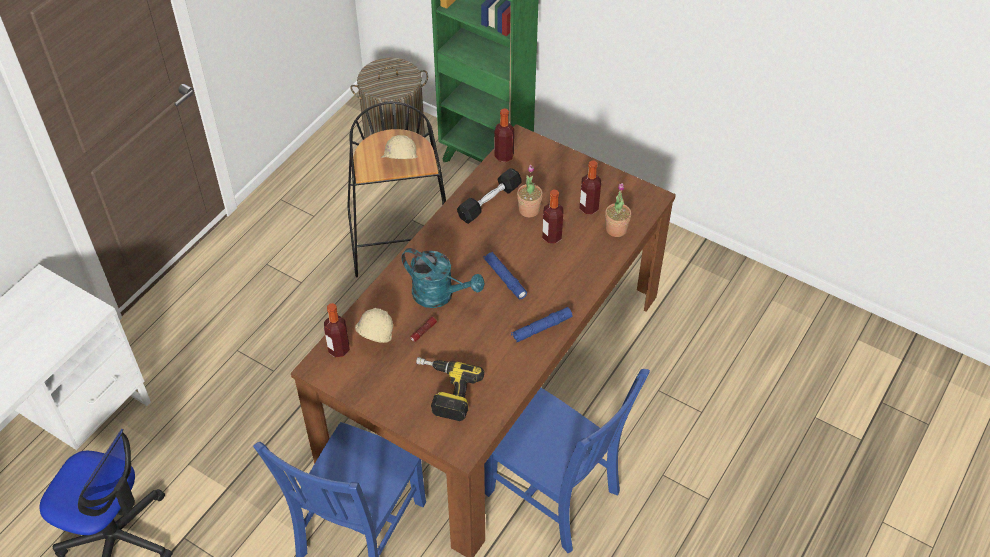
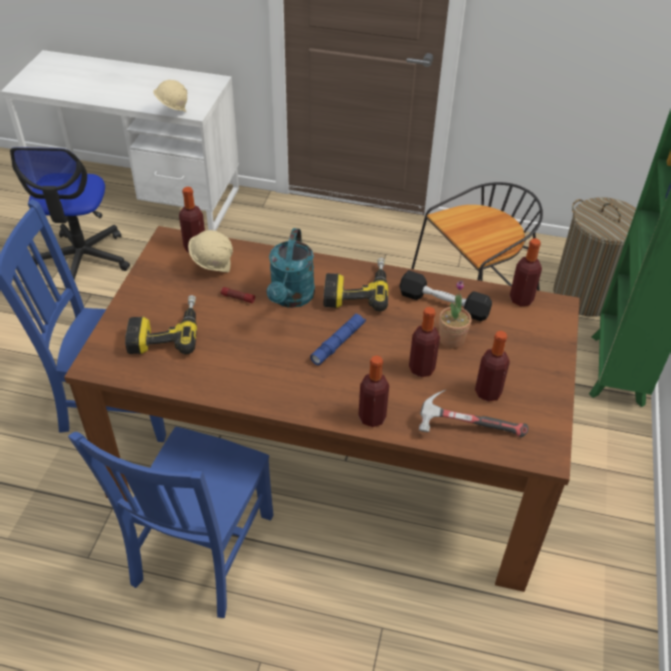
camera: 70 degrees right, 5 degrees down
(399, 166) = (467, 238): beige hard hat -> beige hard hat (172, 113)
(449, 250) = (356, 290): none -> power drill
(541, 328) = (279, 391): blue flashlight -> none
(588, 279) = (372, 417): none -> bottle
(616, 229) = (468, 427): potted plant -> hammer

